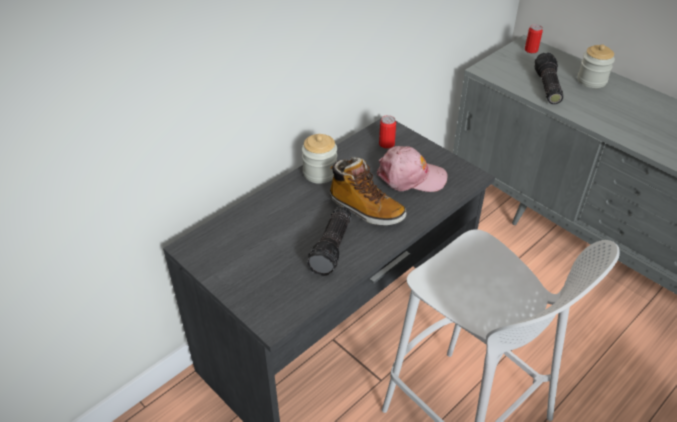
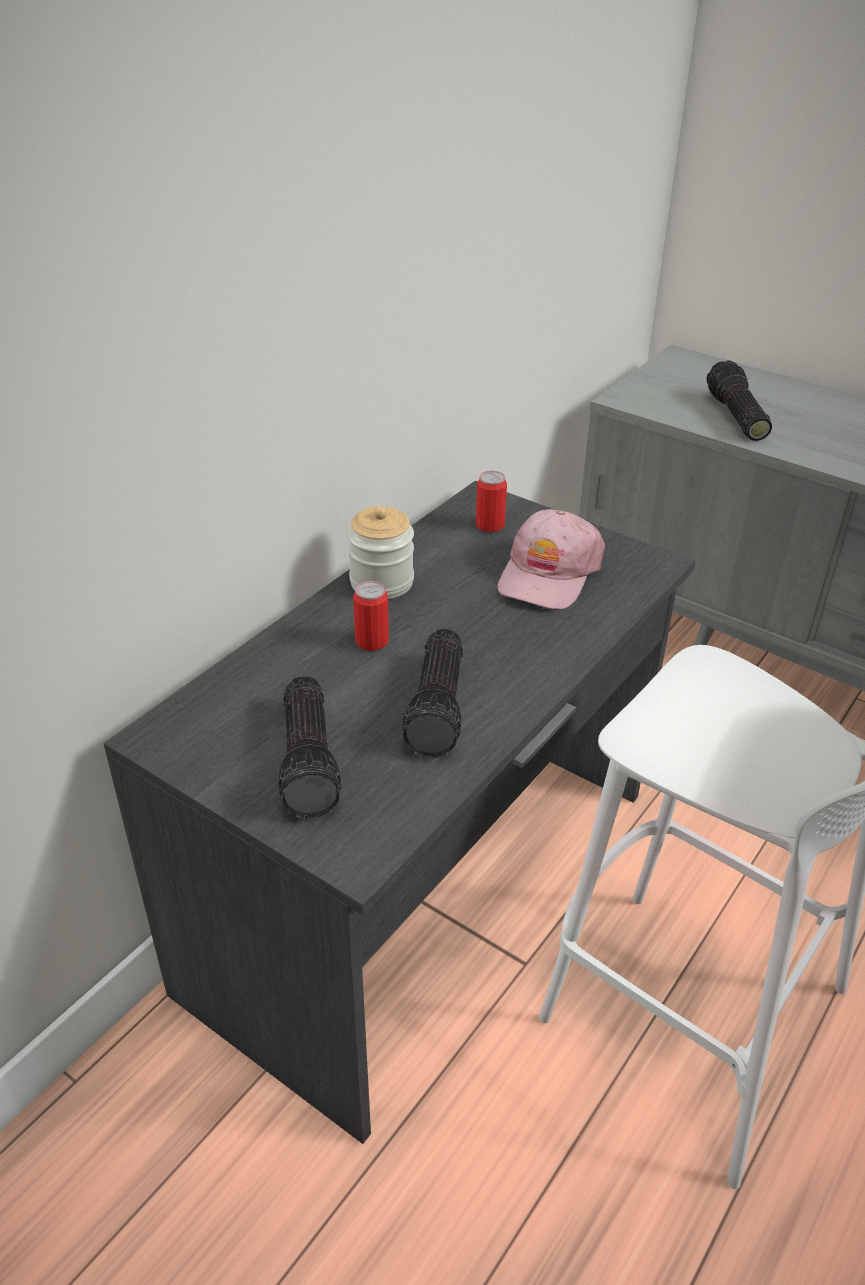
camera: 10 degrees left, 5 degrees down
(261, 270) = (311, 761): none -> flashlight
(365, 209) = (482, 634): boot -> none
(411, 176) = (548, 573): pink cap -> pink cap turned 120 degrees clockwise
(531, 50) = (690, 366): can -> can (372, 641)
(591, 80) = (804, 402): jar -> none

